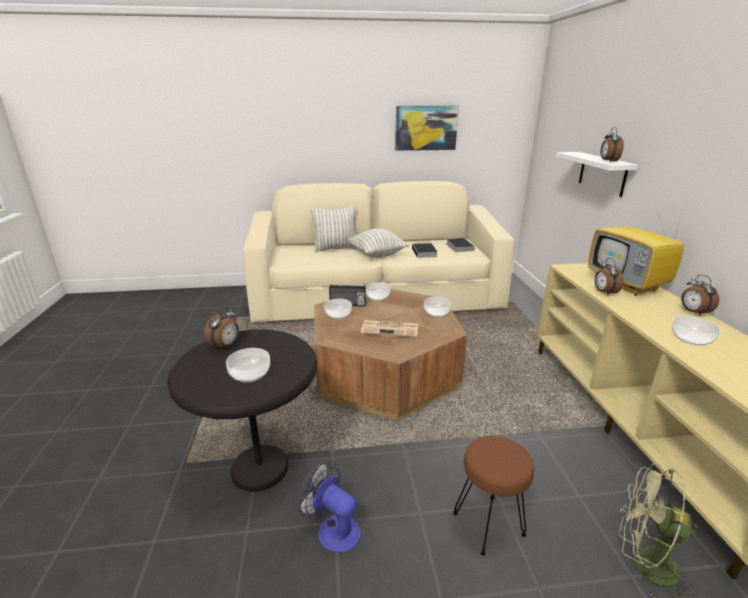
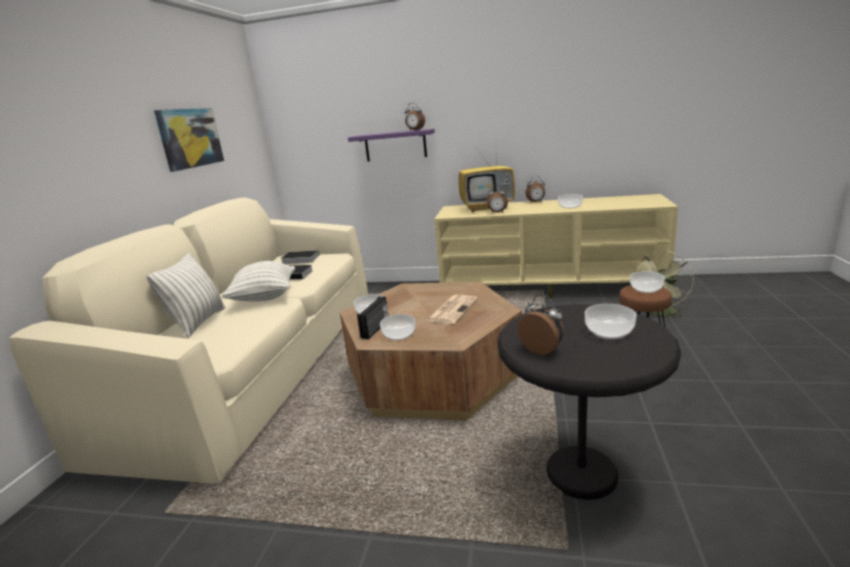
camera: 70 degrees left, 5 degrees down
(333, 528) = (658, 424): fan -> none
(436, 313) = (431, 288): bowl -> bowl (646, 289)
(602, 173) = (395, 145): white shelf -> purple shelf

